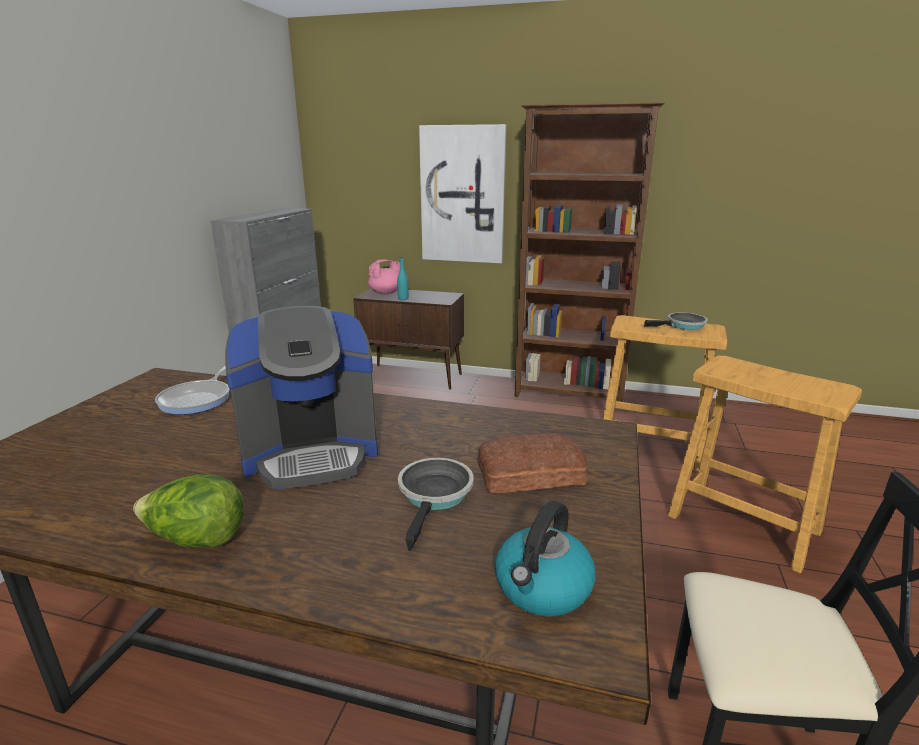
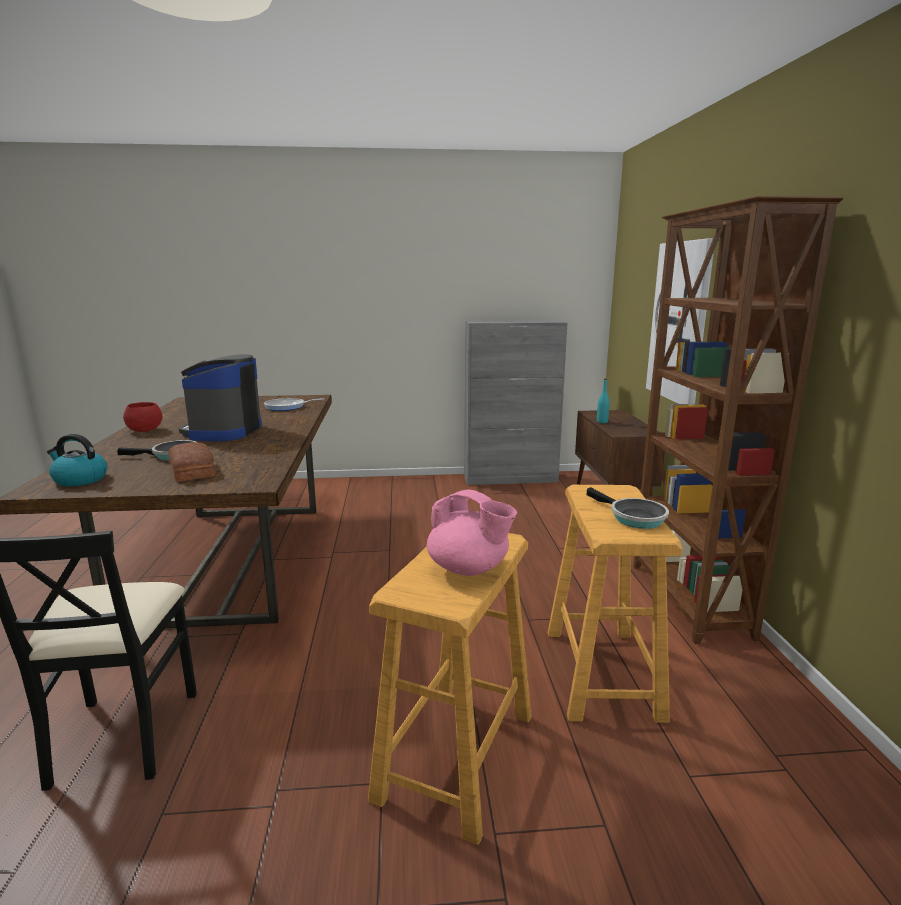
camera: 70 degrees right, 5 degrees down
(197, 540) = (144, 430): lettuce -> red bowl
(311, 453) = (223, 431): coffee machine -> coffee machine turned 45 degrees clockwise
(386, 293) = (611, 415): pink teapot -> pink teapot (469, 569)

